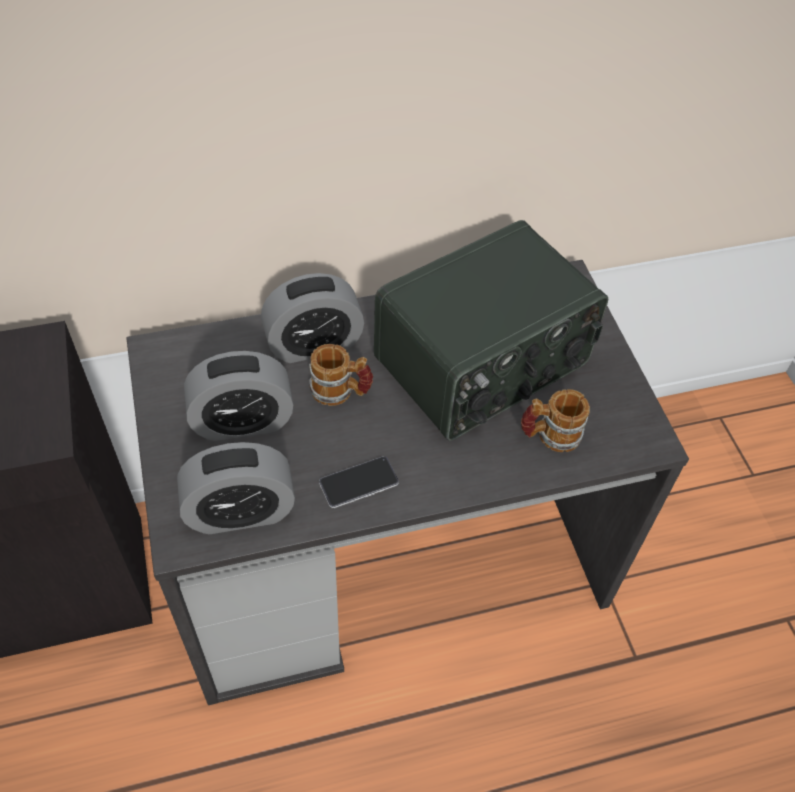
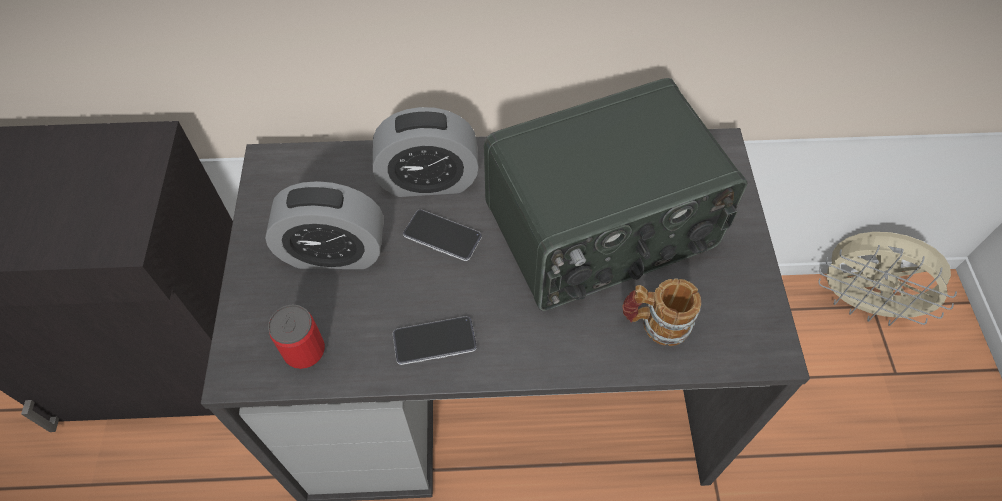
camera: 15 degrees right, 5 degrees up
(240, 512) = (304, 351): alarm clock -> can
(340, 391) = (442, 236): mug -> phone
(710, 417) = (862, 304): none -> beige fan

